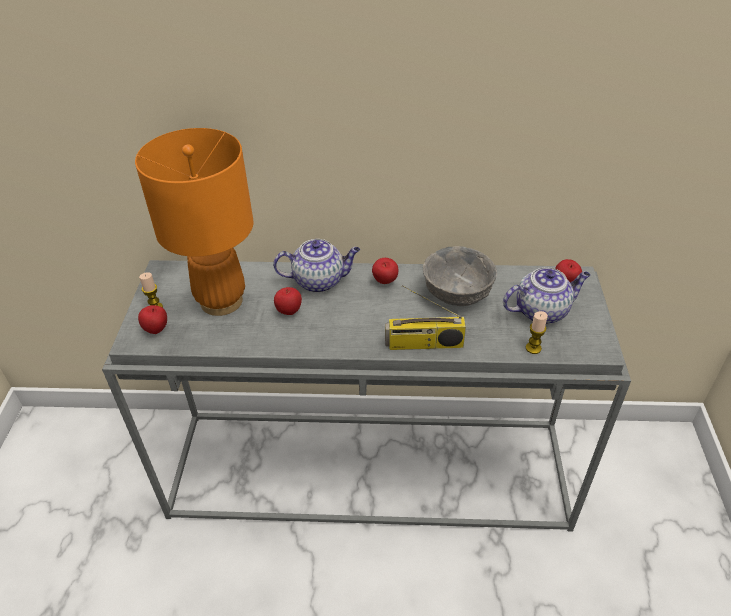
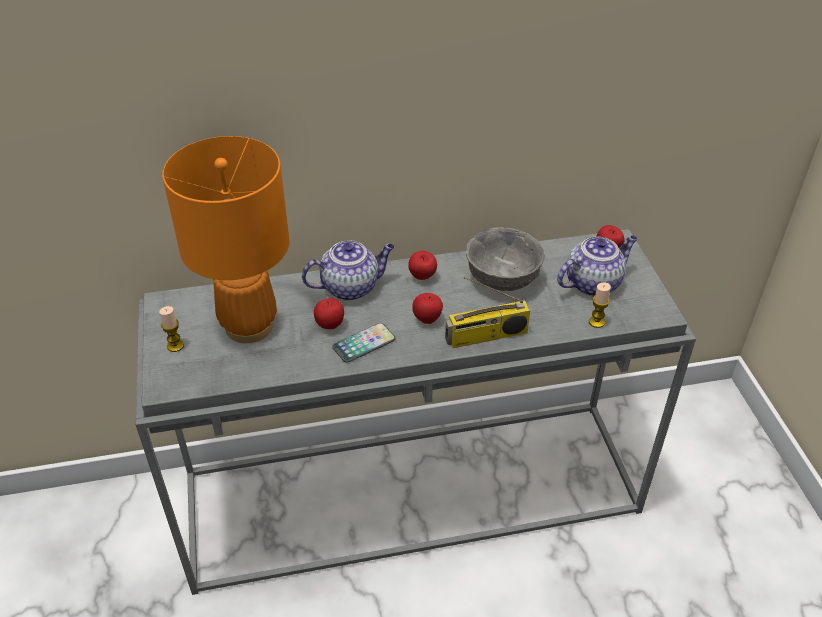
camera: 15 degrees left, 0 degrees up
(157, 330) = (187, 369): apple -> apple (427, 319)
(312, 332) = (364, 343): none -> phone

